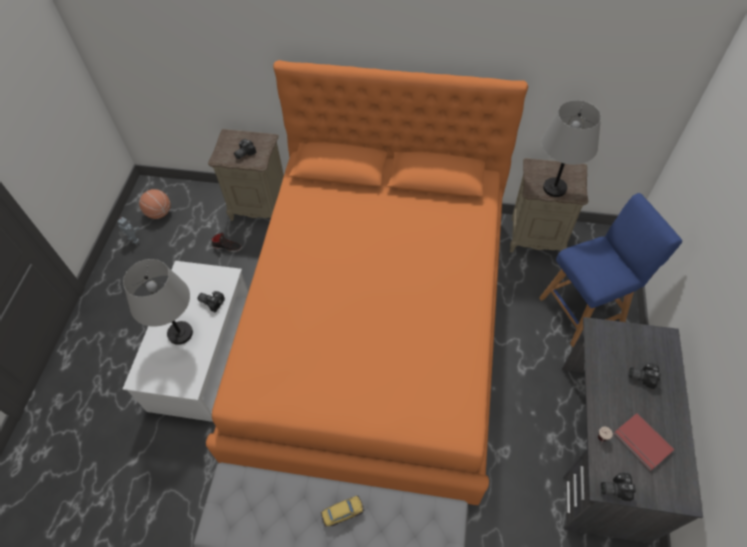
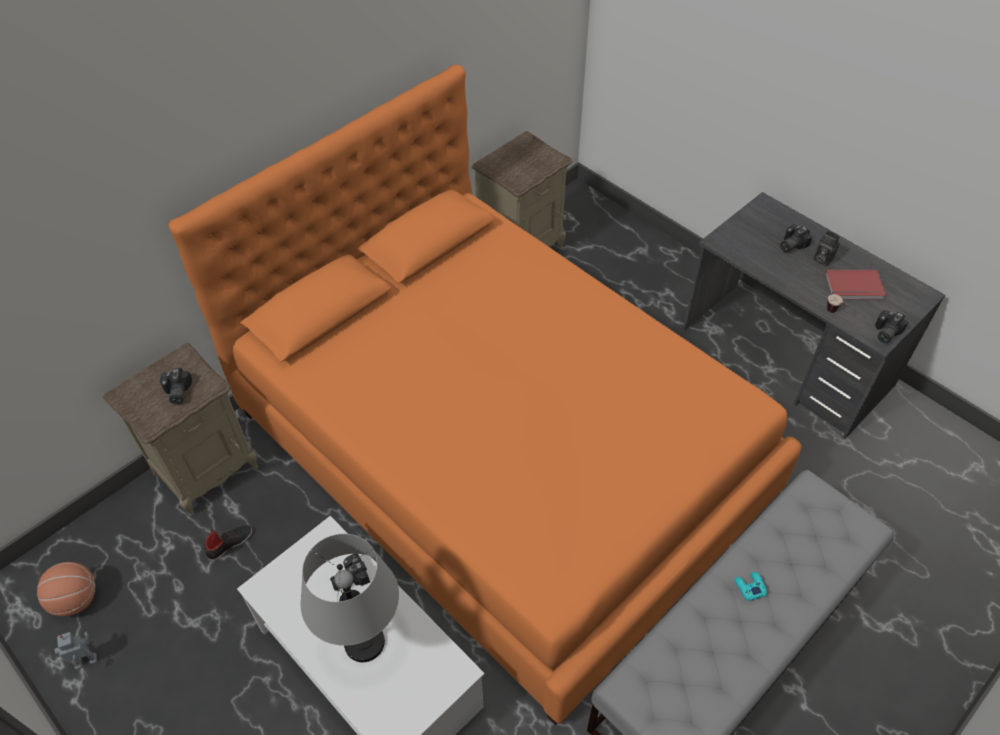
camera: 55 degrees left, 5 degrees down
(342, 512) = (749, 587): toy car -> turquoise game controller
(554, 188) = (532, 168): grey table lamp -> none
(584, 309) = (635, 270): blue stool -> none
(648, 405) = (821, 259): none -> camera

